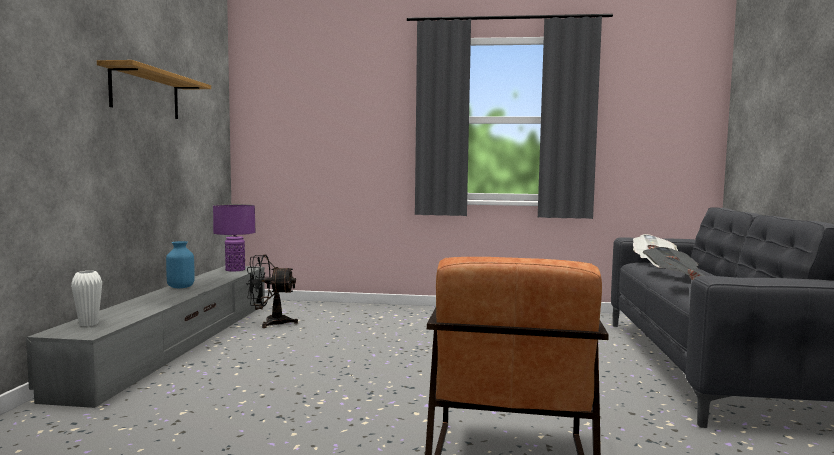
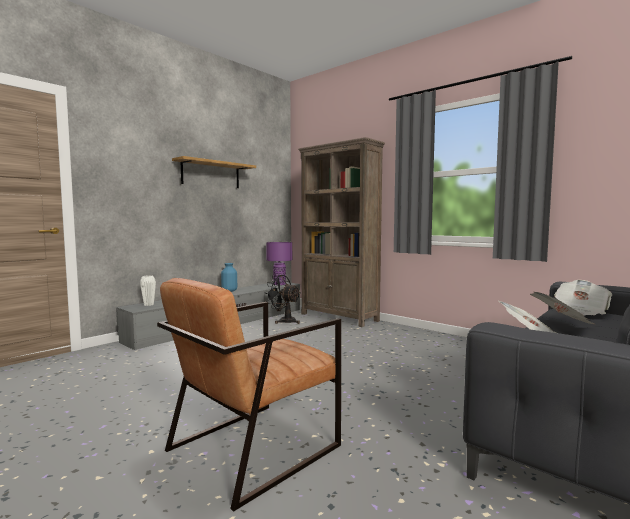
camera: 35 degrees right, 0 degrees up
(336, 307) = (339, 317): none -> brown bookcase

